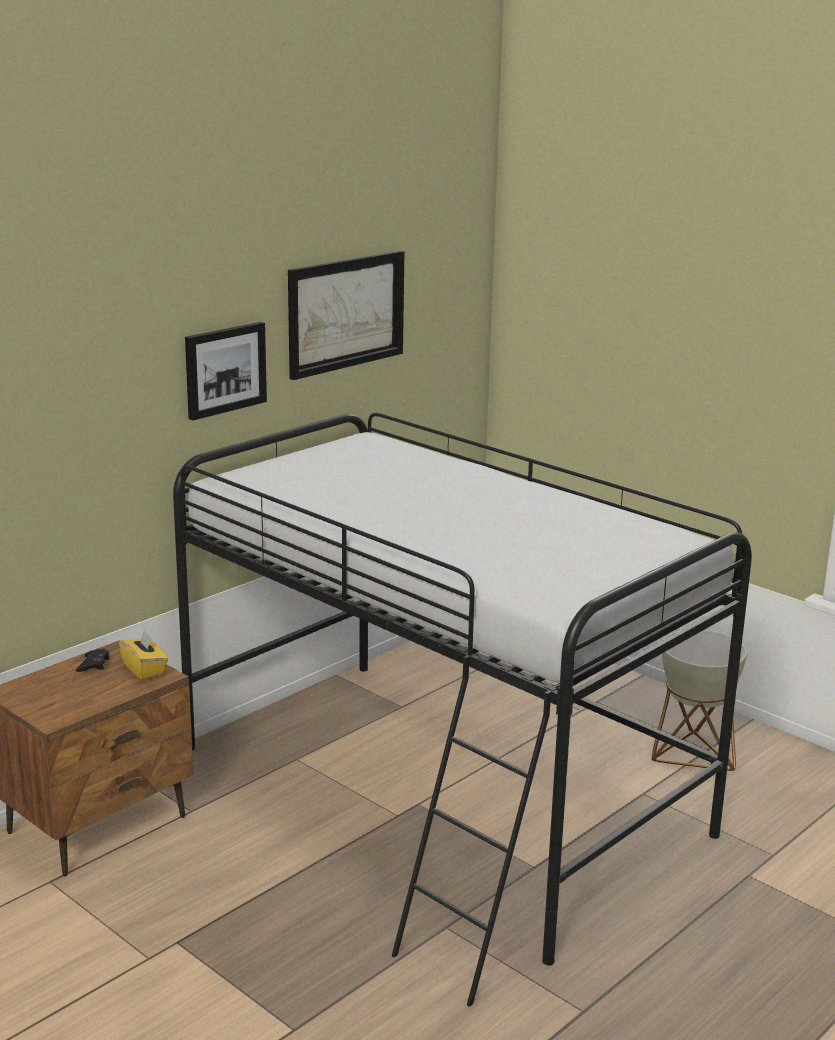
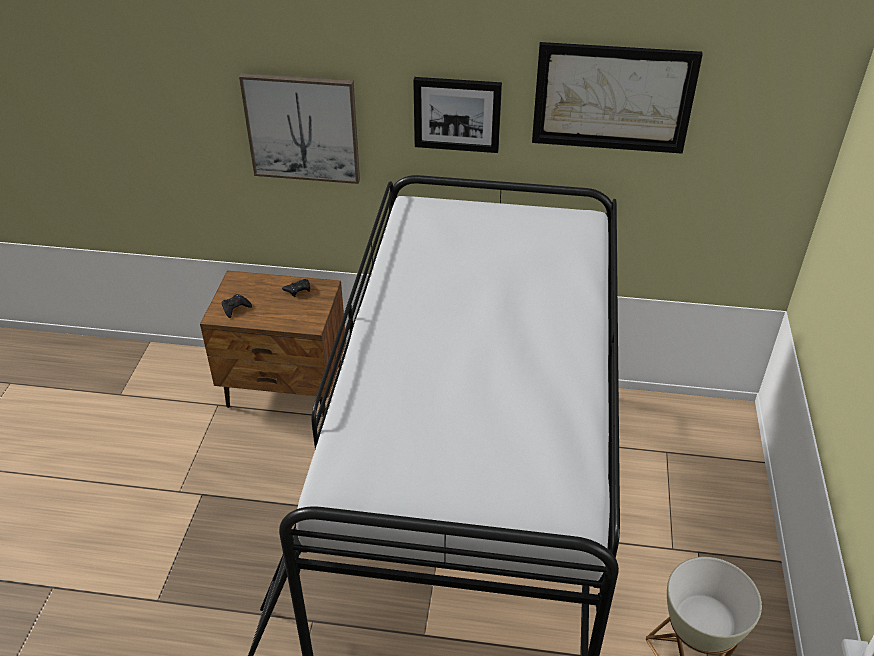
camera: 55 degrees right, 20 degrees up
(58, 706) = (235, 308): none -> black game controller
(72, 437) = (302, 128): none -> picture
(144, 670) = (310, 313): yellow tissue box -> none

